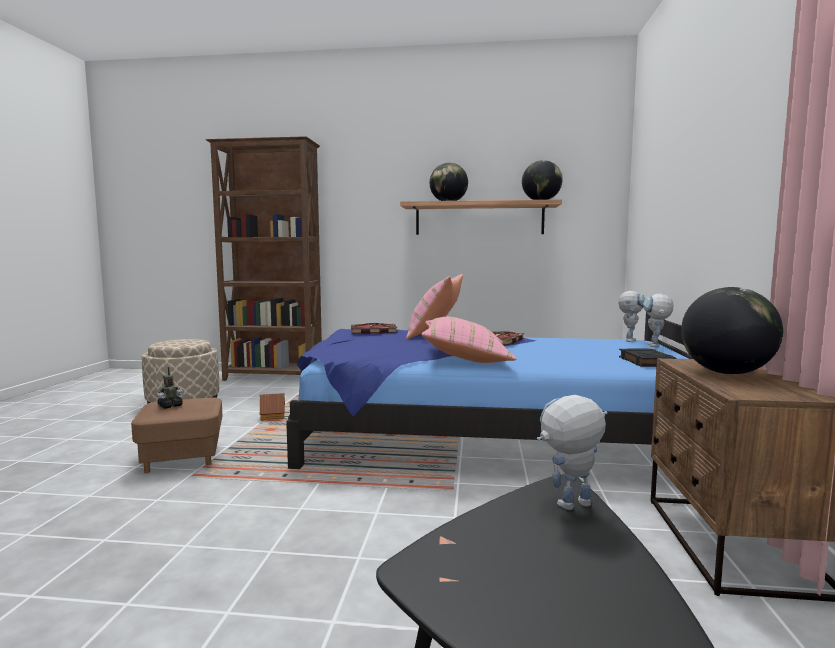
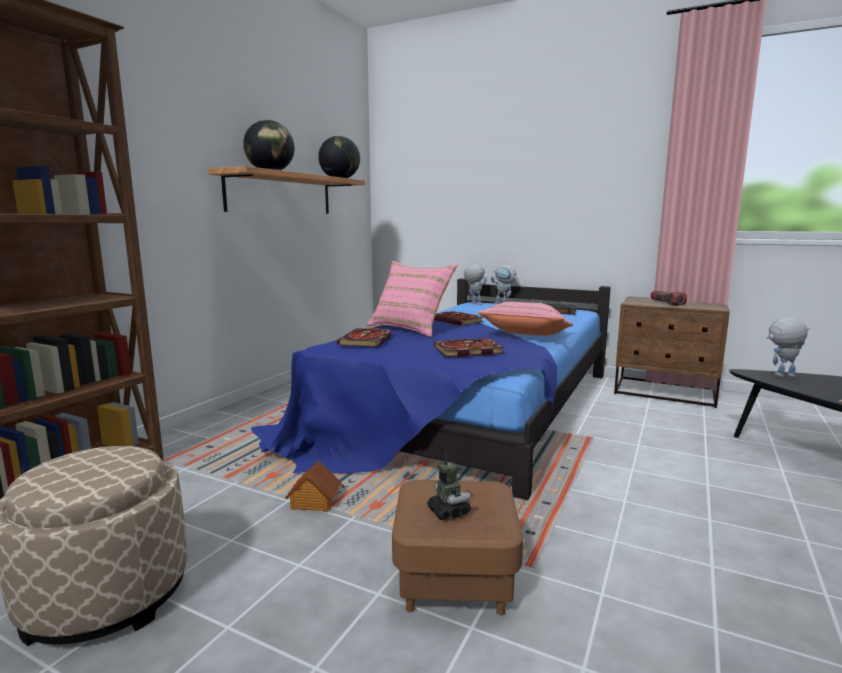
camera: 70 degrees left, 5 degrees up
(363, 347) = (466, 351): none -> book
(568, 508) = (780, 376): toy robot -> toy robot turned 90 degrees clockwise
(726, 373) = (666, 303): globe -> flashlight

